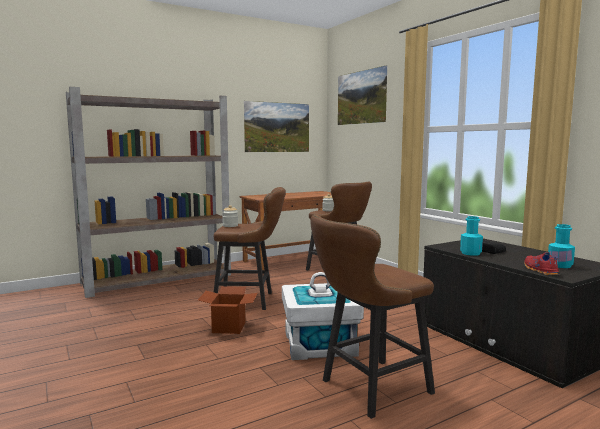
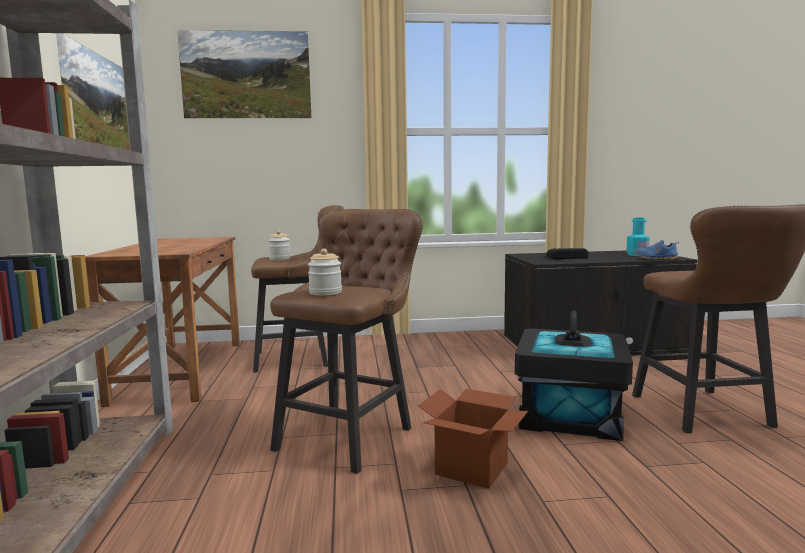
camera: 65 degrees left, 0 degrees up
(319, 343) = (571, 415): white storage box -> black storage box
(470, 253) = (581, 260): turquoise bottle -> none
(539, 270) = (655, 258): red shoe -> blue shoe

